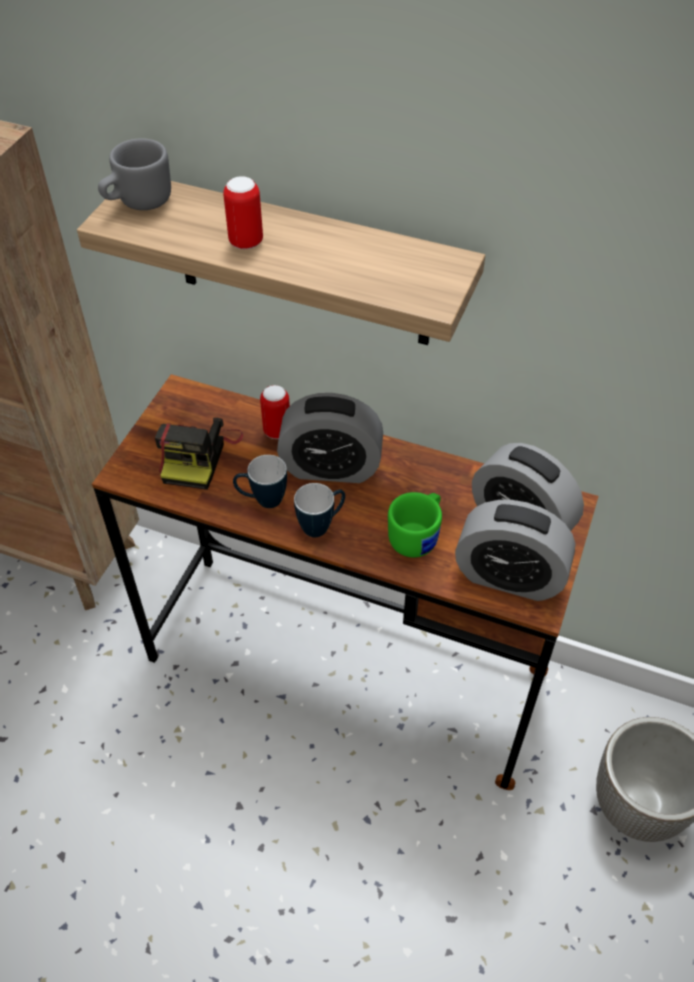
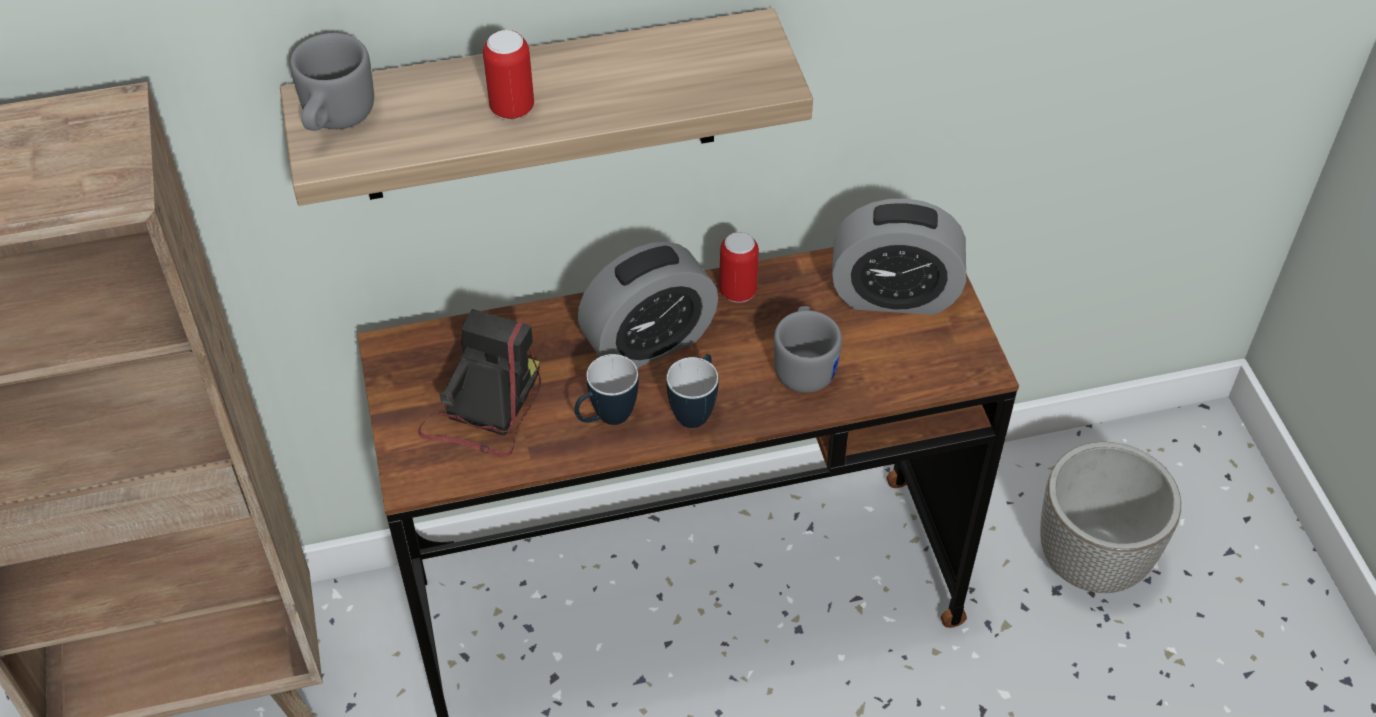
camera: 35 degrees left, 0 degrees up
(199, 455) = (485, 409): camera -> camera turned 135 degrees counterclockwise
(277, 431) = (551, 333): can -> can (737, 291)
(418, 536) = (805, 365): green mug -> grey mug
(509, 576) = (928, 355): alarm clock -> none

